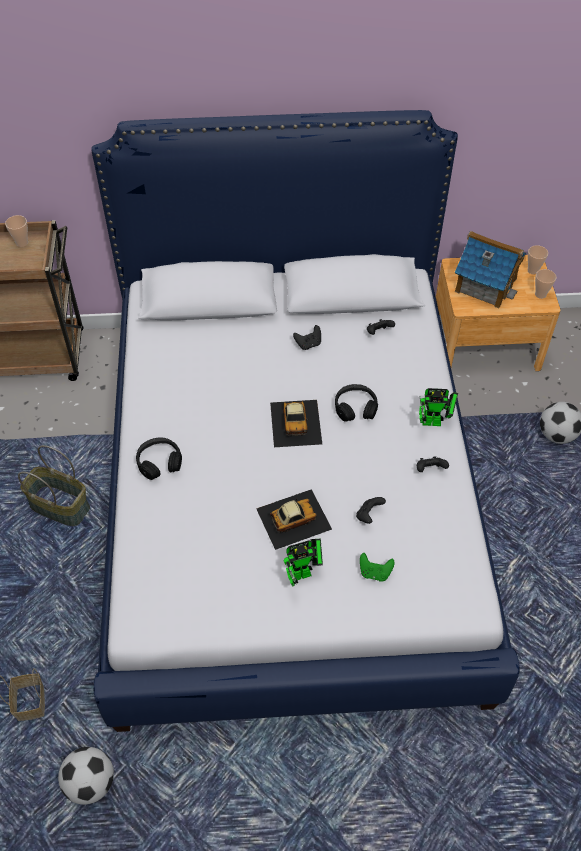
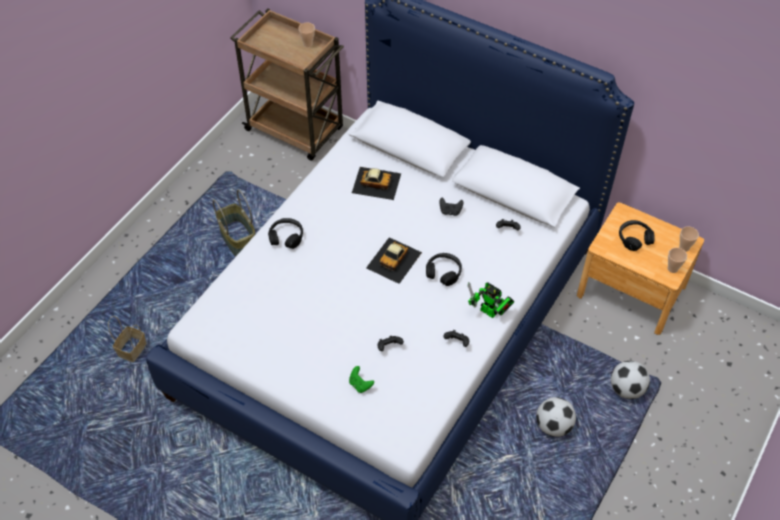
camera: 35 degrees right, 0 degrees up
(90, 783) = (129, 417): football -> football (553, 426)
(293, 518) = (338, 320): toy car -> toy car (376, 182)
(303, 573) = (315, 358): toy robot -> none
(485, 284) = (634, 238): toy house -> black headphones

